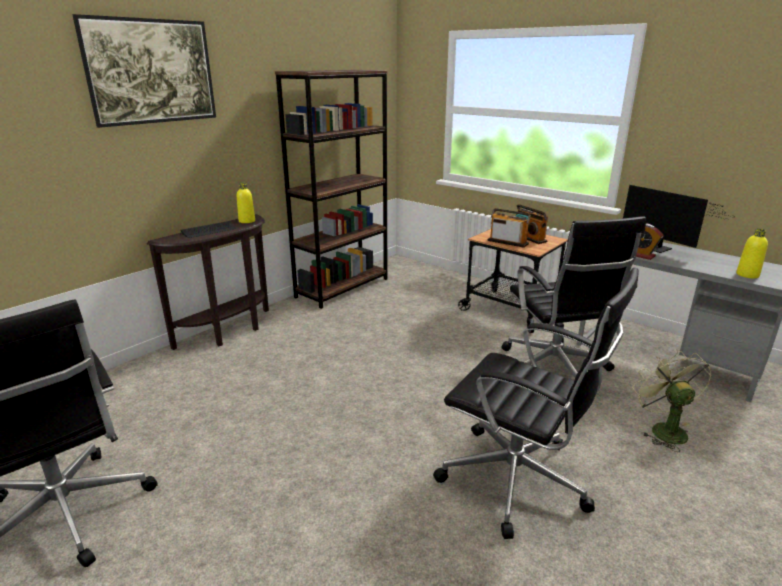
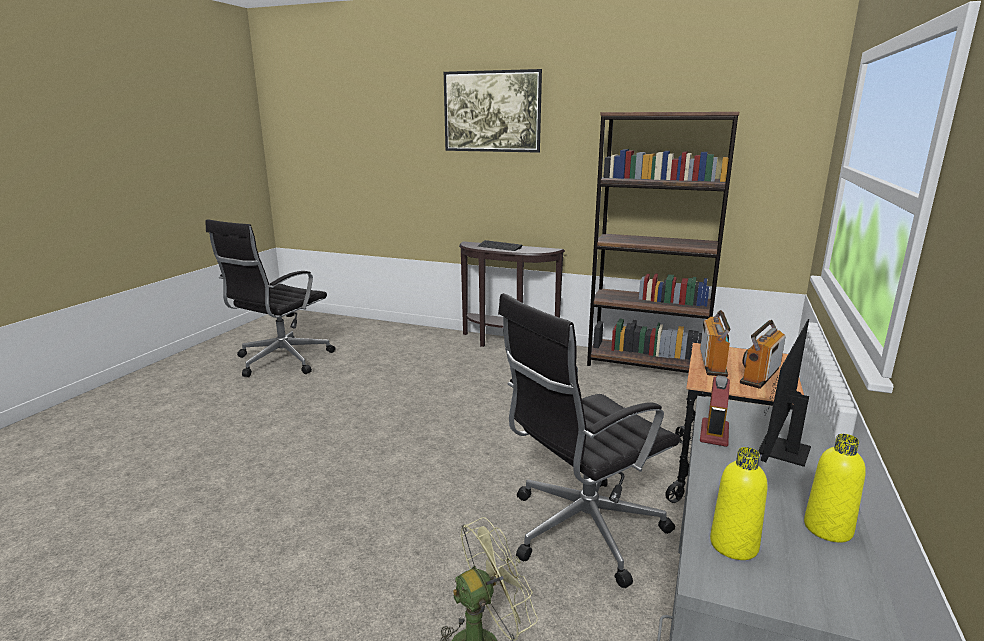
camera: 70 degrees right, 5 degrees down
(247, 221) = (538, 250): yellow bottle -> yellow bottle (828, 528)
(518, 481) = (341, 517): black office chair -> none

